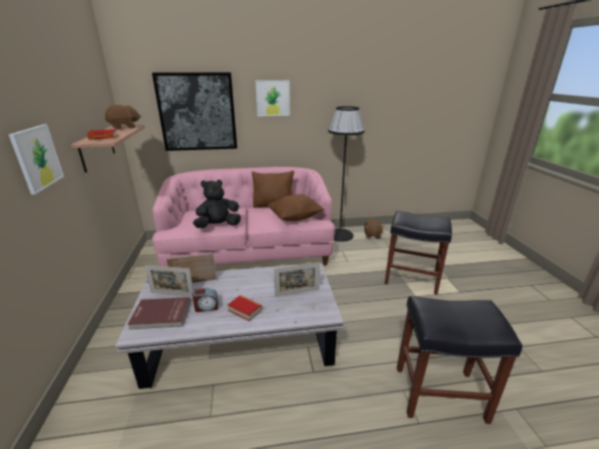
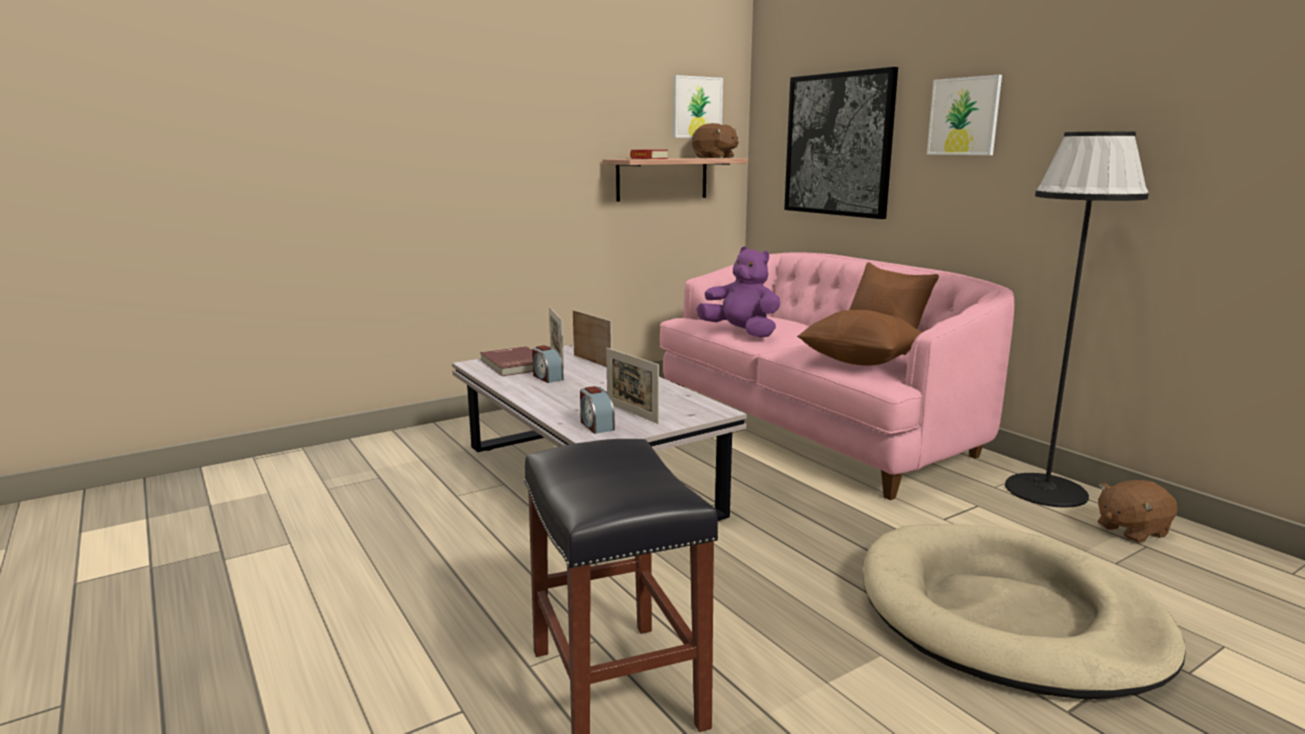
camera: 65 degrees right, 10 degrees down
(37, 158) = (533, 158): picture -> picture (697, 107)
(218, 226) = (741, 333): black plush toy -> purple plush toy
(245, 310) = (559, 394): book -> none
(308, 309) = (596, 425): none -> alarm clock
(412, 278) = (1008, 616): black stool -> beige dog bed

